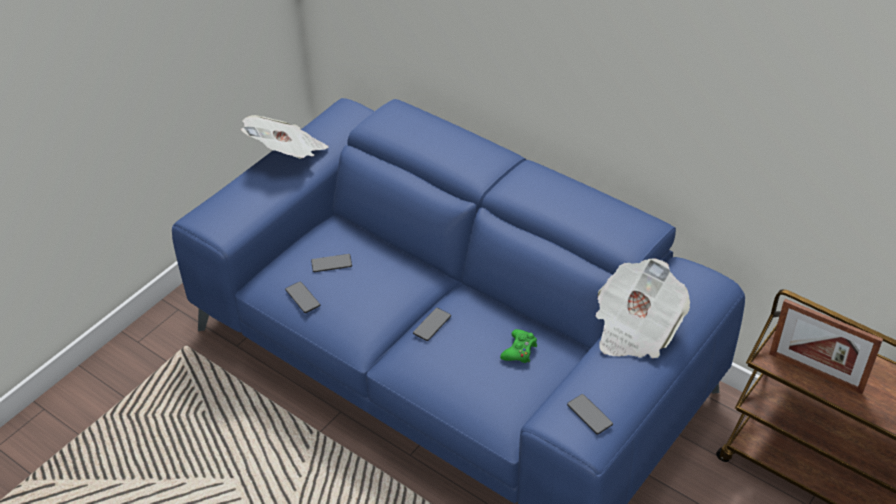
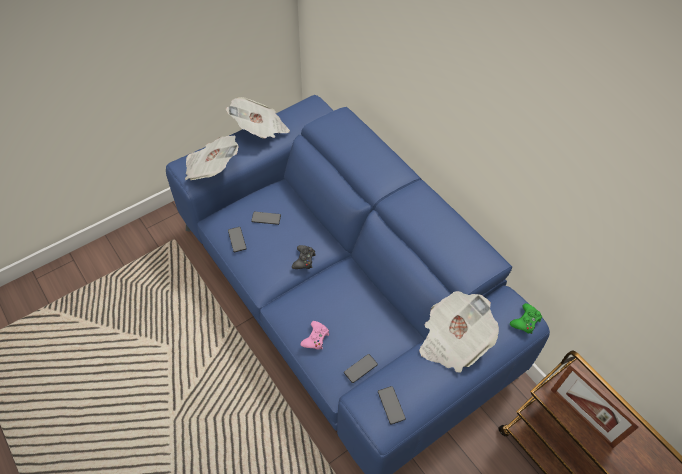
camera: 15 degrees right, 10 degrees up
(241, 213) = (212, 168): none -> newspaper
(403, 299) = (304, 260): none -> black game controller
(432, 325) = (316, 286): phone -> phone (360, 368)
(457, 383) = (316, 338): none -> pink game controller
(519, 351) = (369, 325): green game controller -> green game controller (525, 321)

